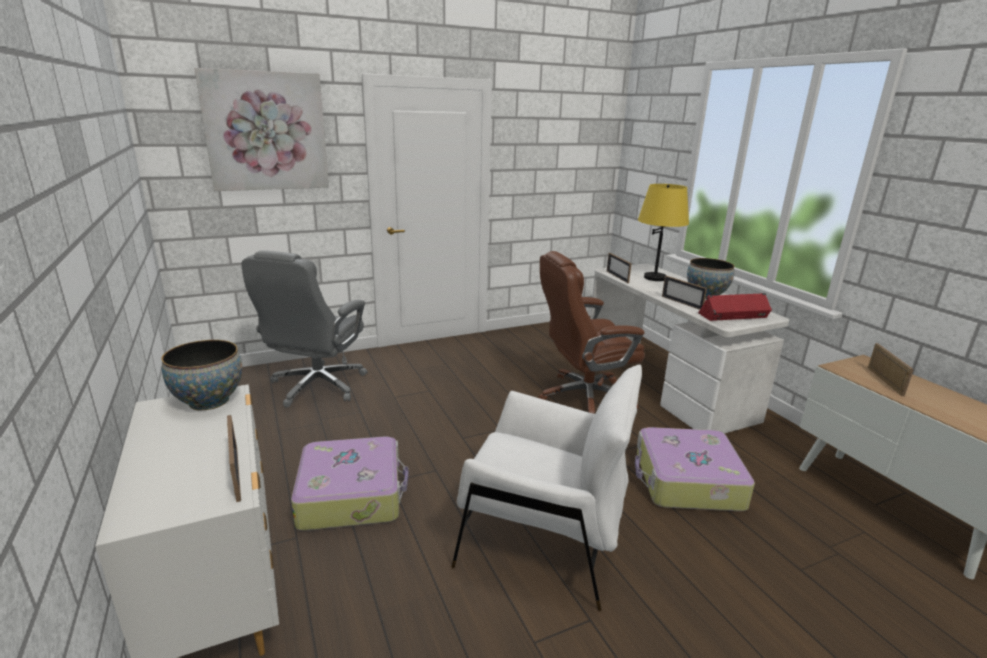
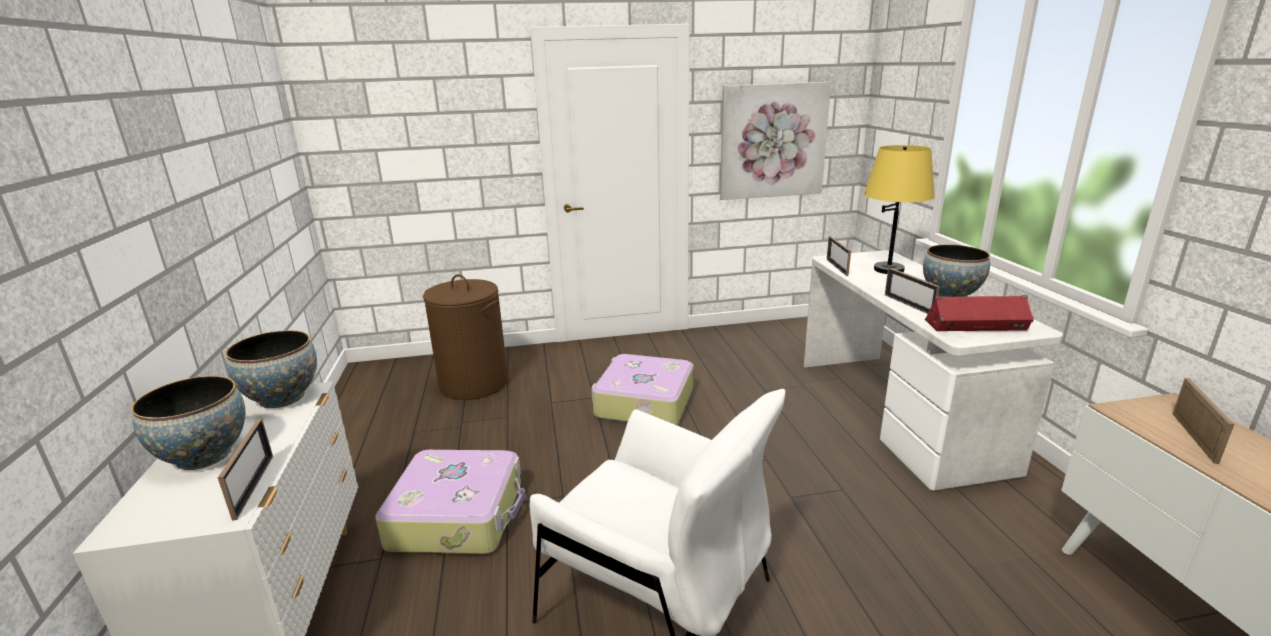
camera: 15 degrees right, 0 degrees up
(168, 454) = (205, 456): none -> bowl
(266, 132) = (425, 99): picture -> picture (773, 141)
(317, 386) = (473, 384): grey office chair -> brown laundry basket
(584, 397) = (779, 420): brown office chair -> none
(686, 481) = (881, 549): suitcase -> suitcase (643, 403)

